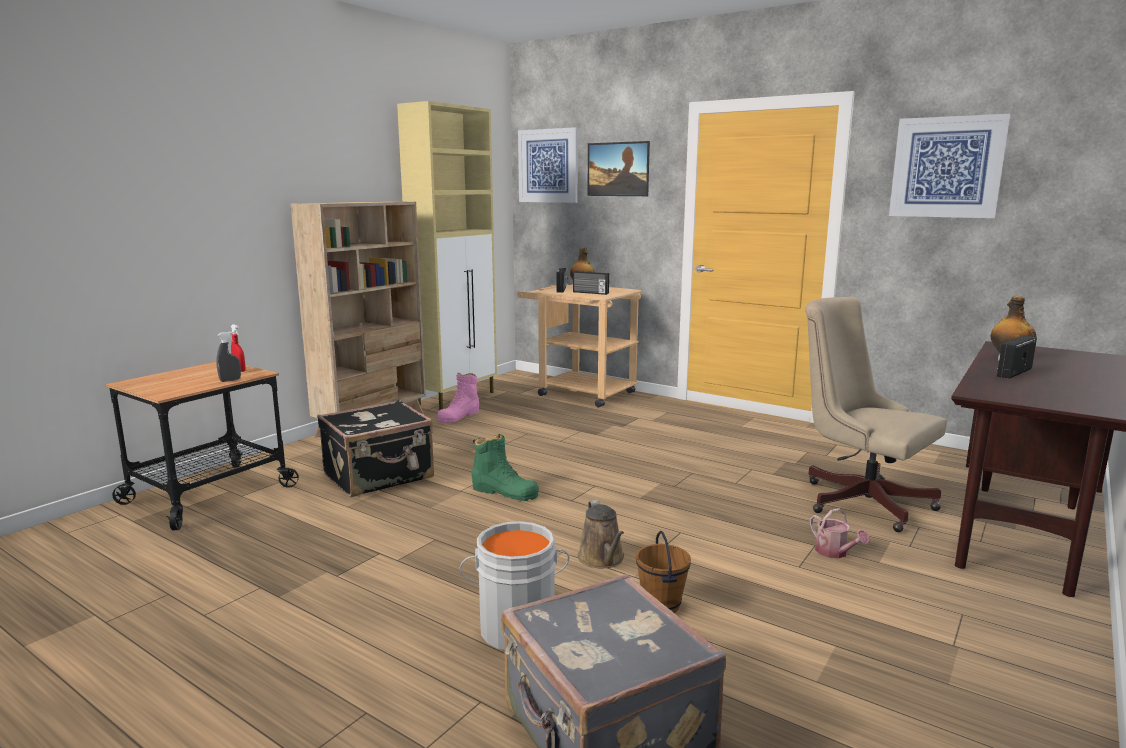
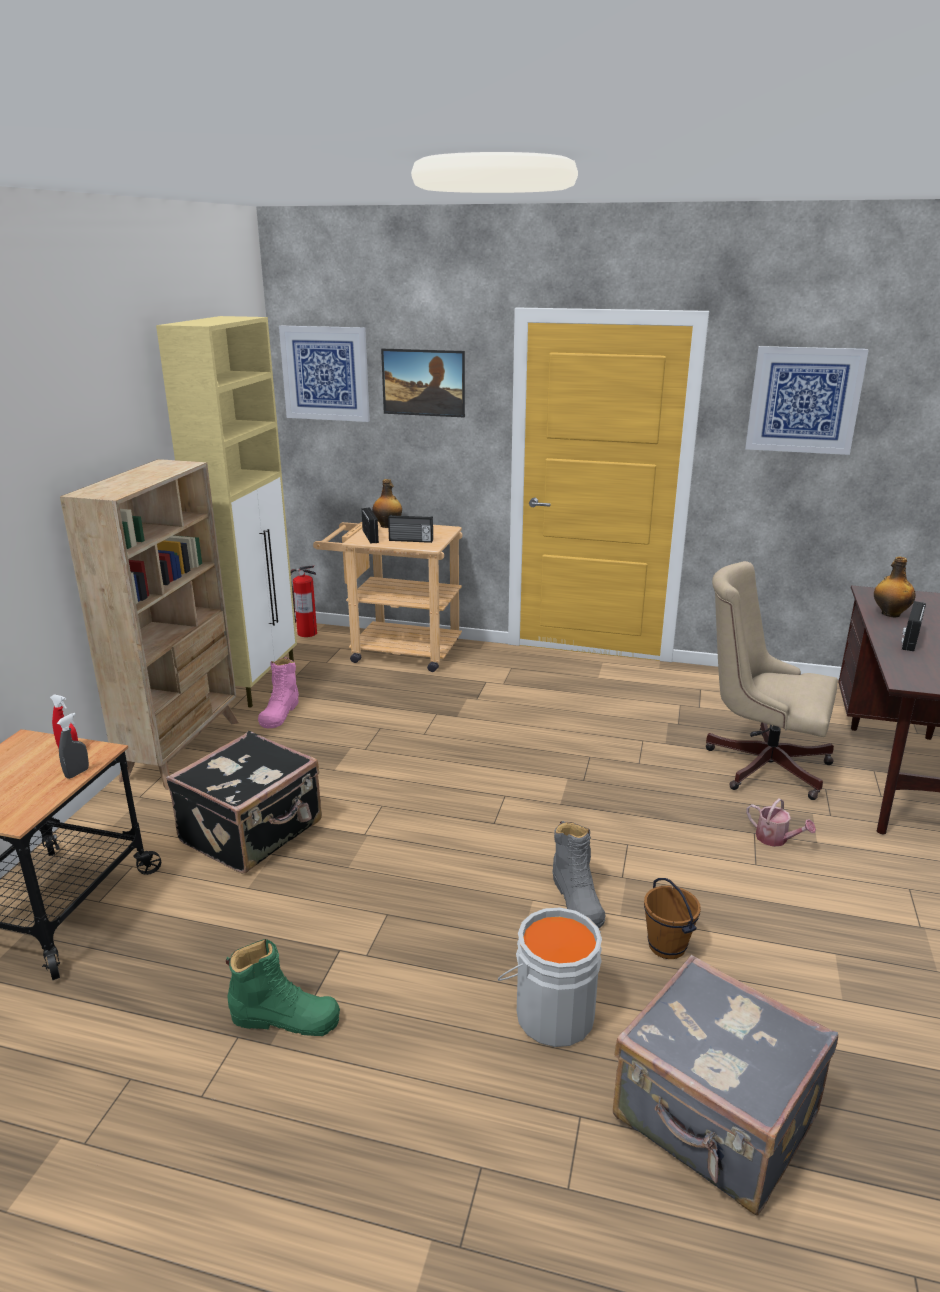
camera: 20 degrees left, 10 degrees up
(505, 492) = (415, 826): green boot -> green boot (285, 1018)
(518, 376) = (306, 633): none -> fire extinguisher
(602, 559) = (577, 900): brown watering can -> grey boot

